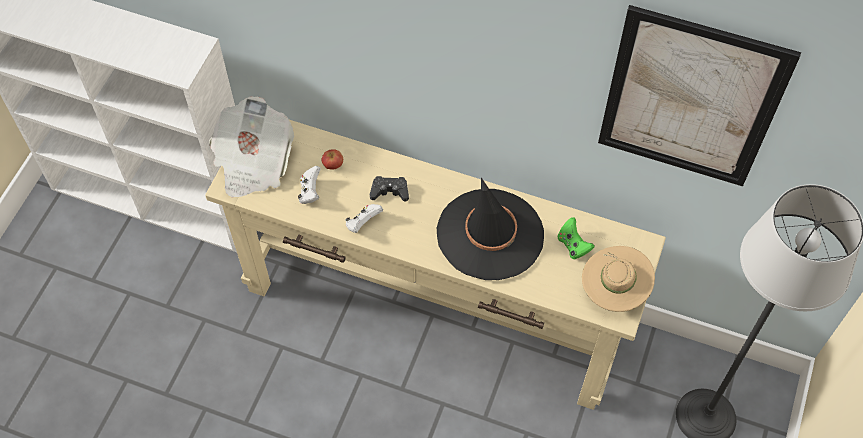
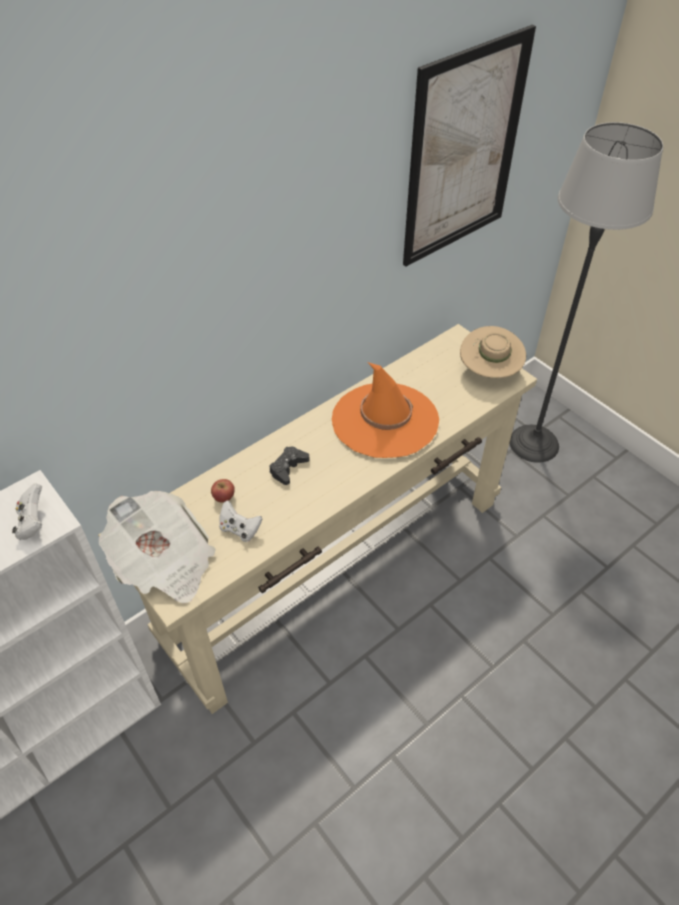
camera: 60 degrees left, 10 degrees down
(363, 223) = (307, 503): white game controller -> white game controller (33, 523)
(490, 234) = (384, 420): black hat -> orange hat
(573, 245) = (431, 375): green game controller -> none

